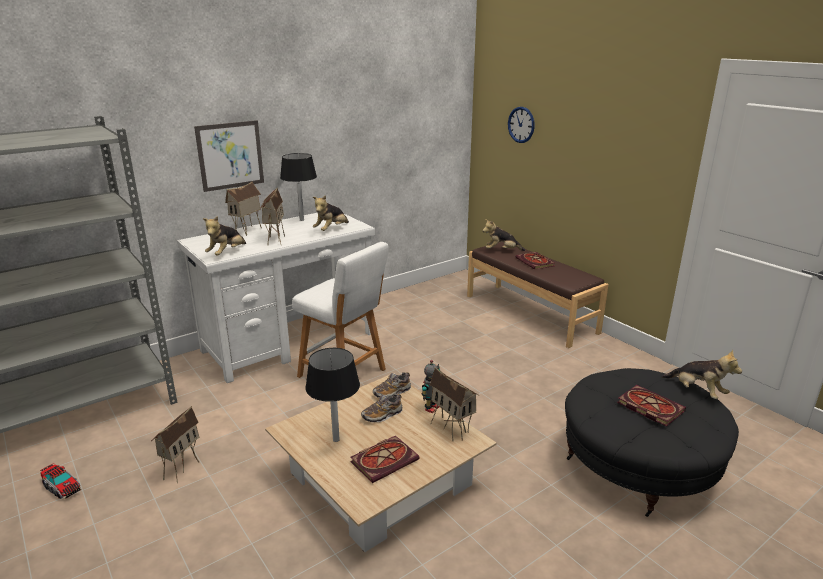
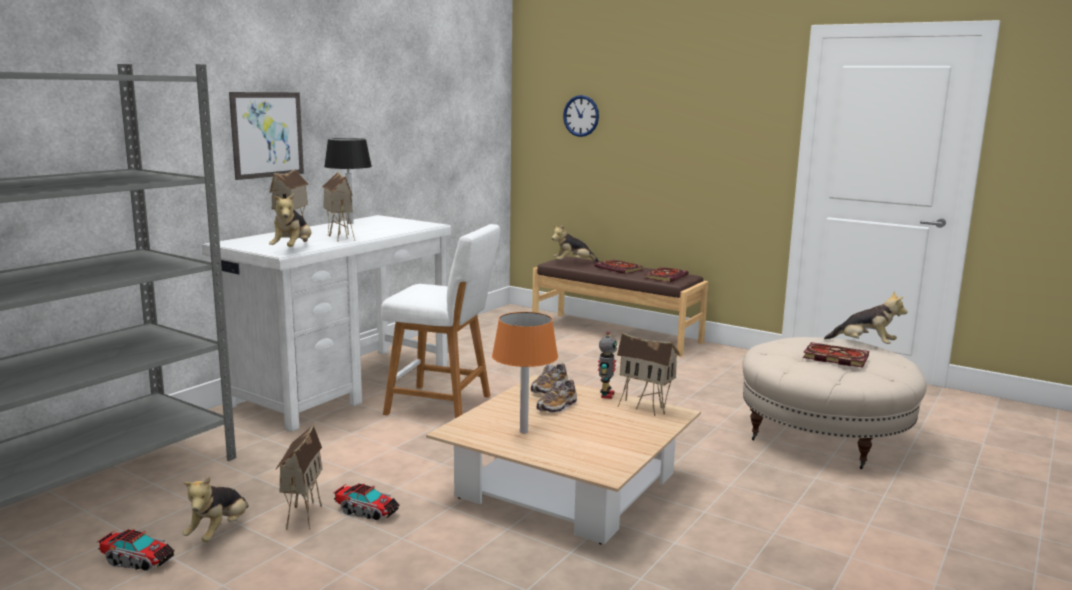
camera: 20 degrees left, 10 degrees down
(223, 474) = (366, 511): none -> toy truck
(331, 230) = (400, 228): plush toy -> plush toy (219, 532)
(336, 440) = (524, 432): black table lamp -> orange table lamp
(385, 460) = (596, 438): book -> book (665, 276)
(638, 466) = (823, 435): black ottoman -> beige ottoman

